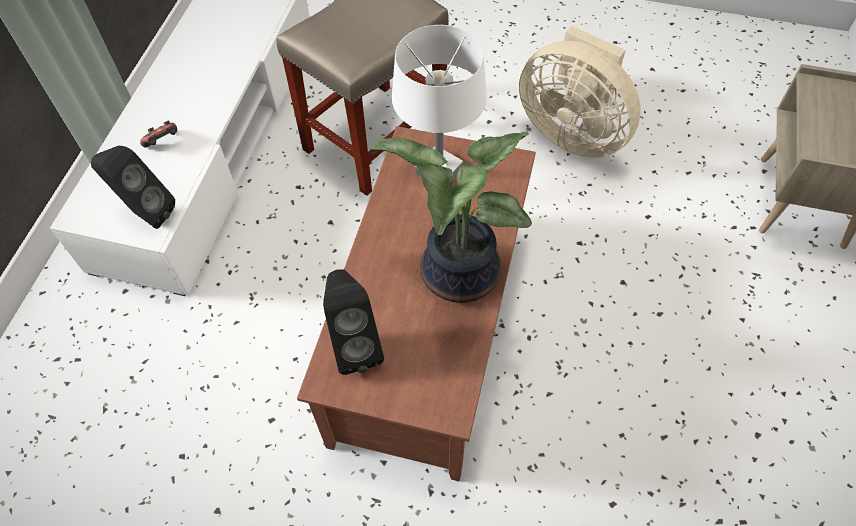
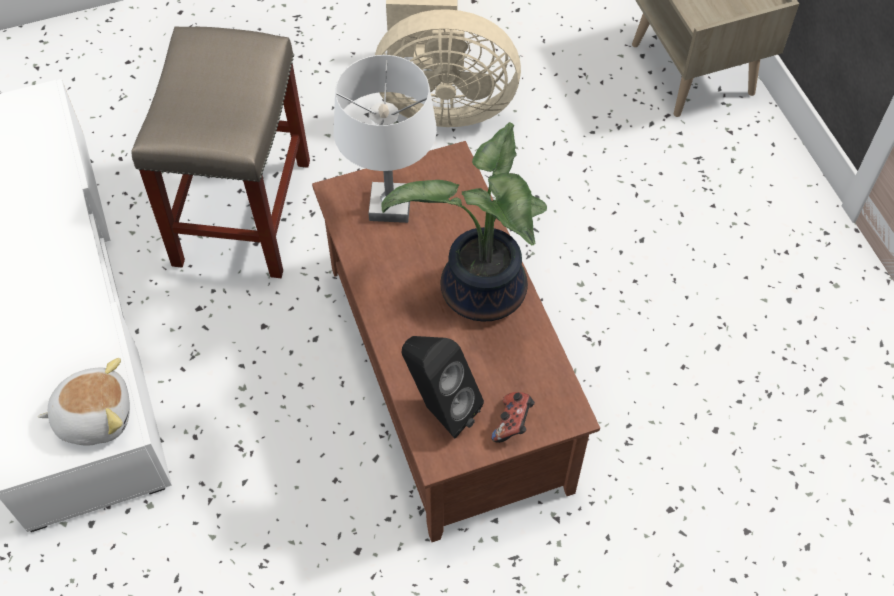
camera: 35 degrees left, 0 degrees up
(145, 213) = (94, 415): black speaker -> plush toy
(164, 143) = (49, 333): game controller -> game controller (513, 423)

